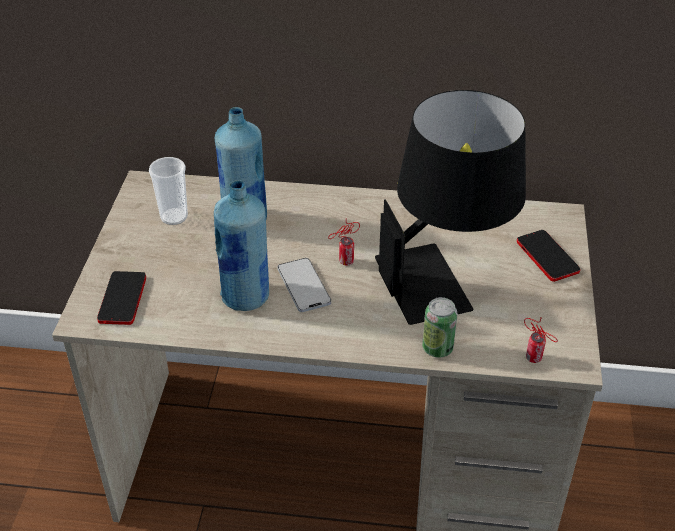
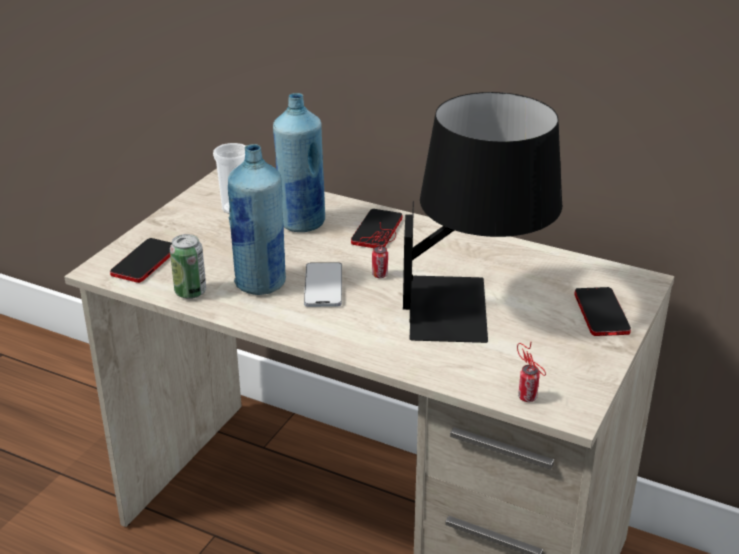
camera: 20 degrees right, 10 degrees down
(317, 213) = (377, 230): none -> phone
(437, 348) = (427, 366): can -> can (190, 292)

